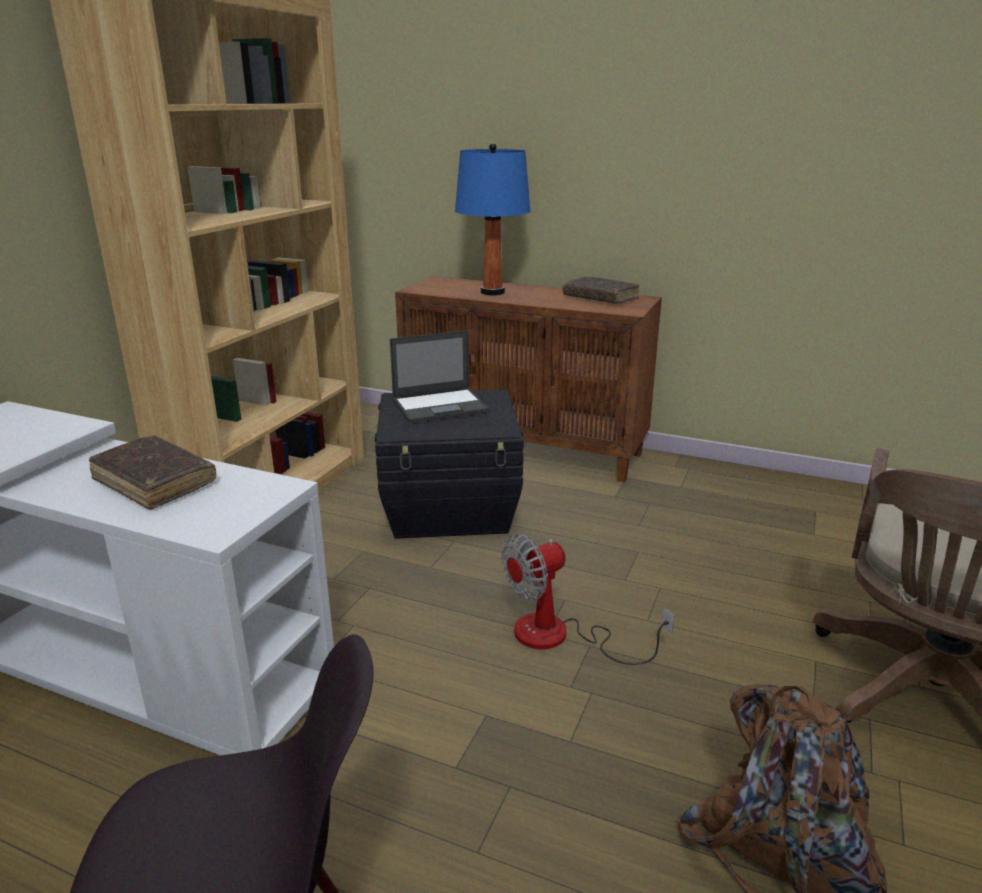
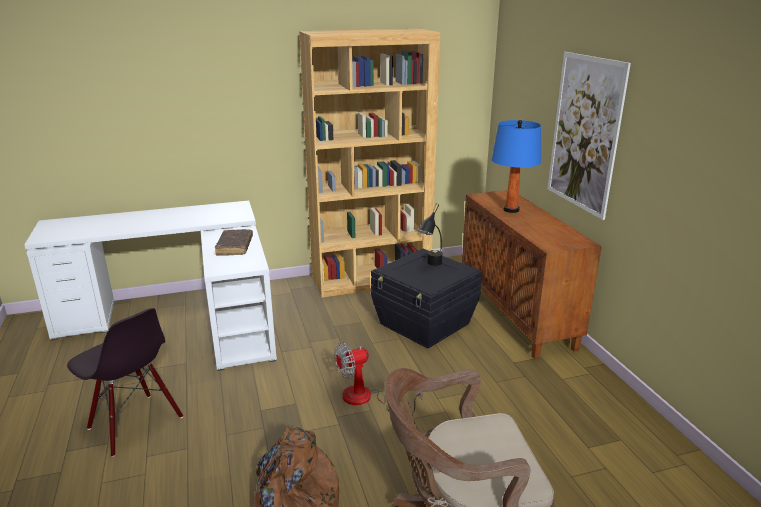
camera: 50 degrees right, 0 degrees up
(441, 406) = (431, 265): laptop -> black table lamp
(560, 637) = (366, 399): fan -> fan turned 45 degrees counterclockwise
(589, 150) = (584, 133): none -> picture
(600, 298) = (559, 233): brown book -> none

